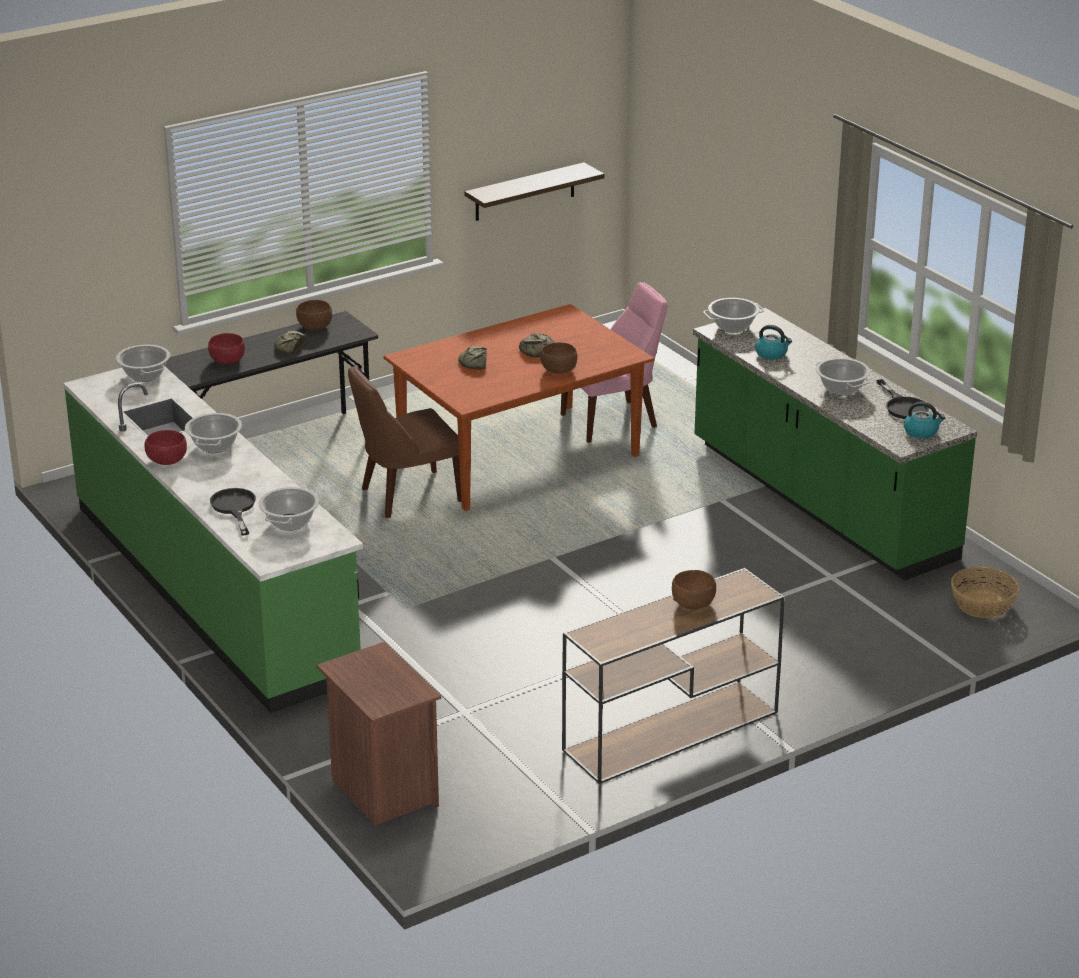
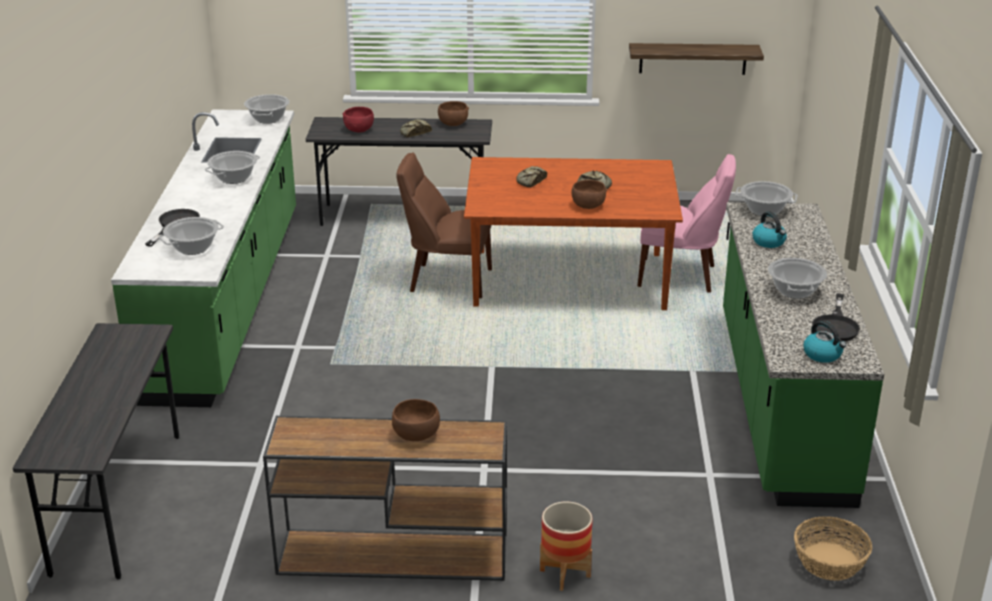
camera: 35 degrees right, 0 degrees up
(166, 460) = (188, 178): red bowl -> none
(381, 790) = (117, 501): brown nightstand -> grey desk
(814, 689) = (565, 573): none -> planter

